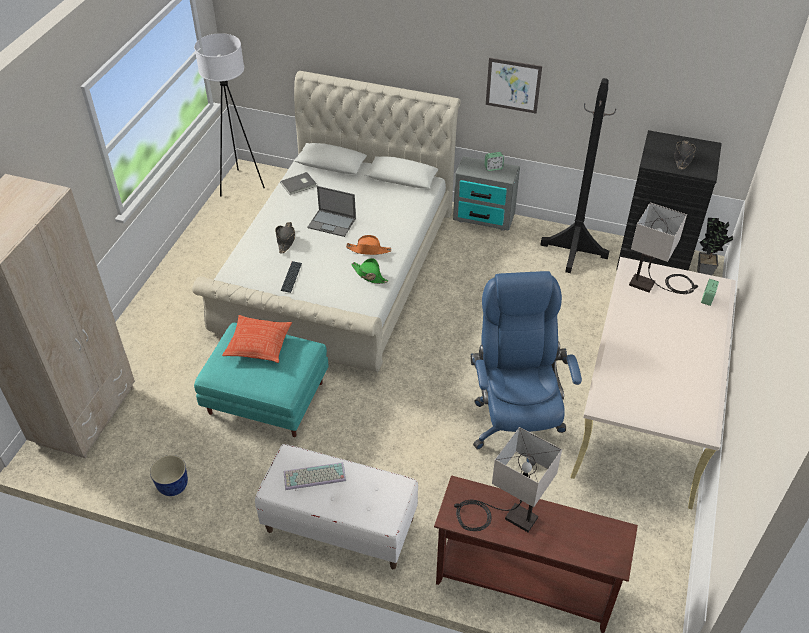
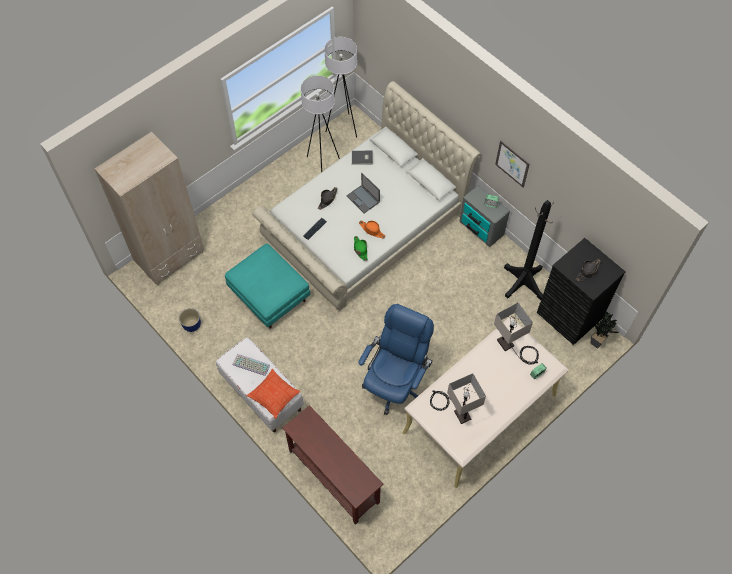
camera: 30 degrees right, 15 degrees up
(239, 229) = (322, 164): none -> white floor lamp
(259, 345) = (270, 267): orange pillow -> orange pillow (274, 396)
(500, 516) = (318, 440): table lamp -> table lamp (453, 408)

